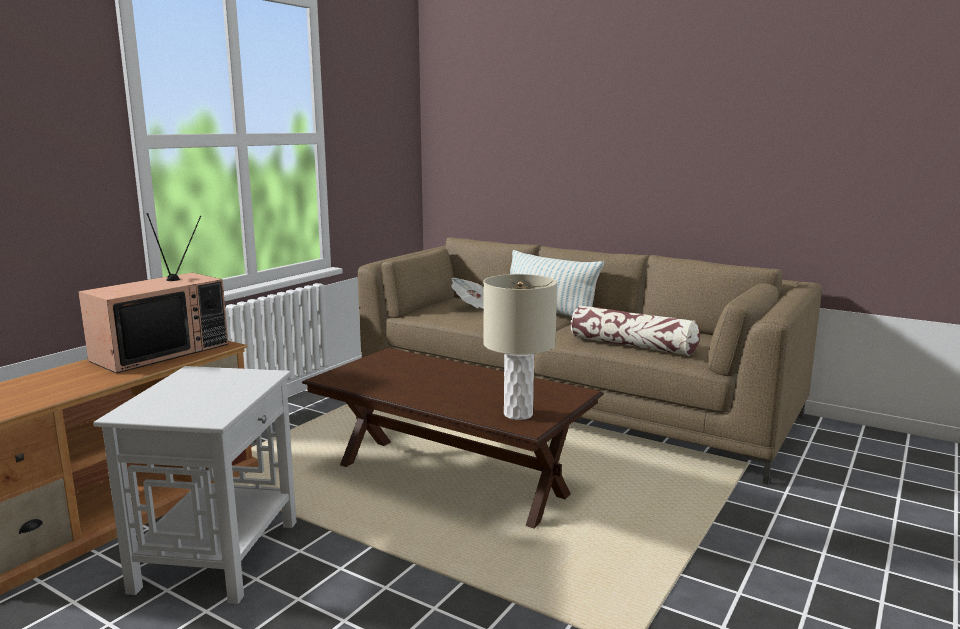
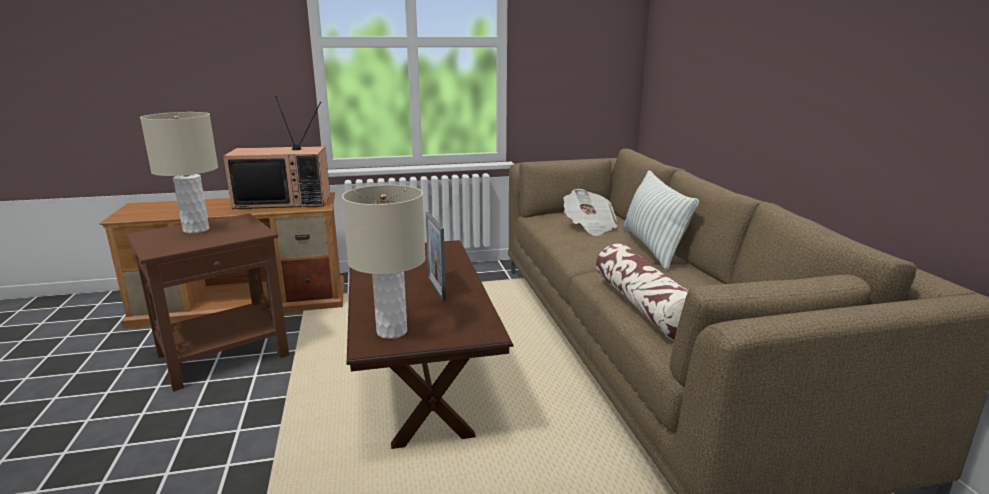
camera: 45 degrees right, 5 degrees up
(181, 392) = (196, 229): none -> beige table lamp
(219, 554) = (225, 354): white side table -> brown side table
(470, 382) = (436, 289): none -> picture frame

